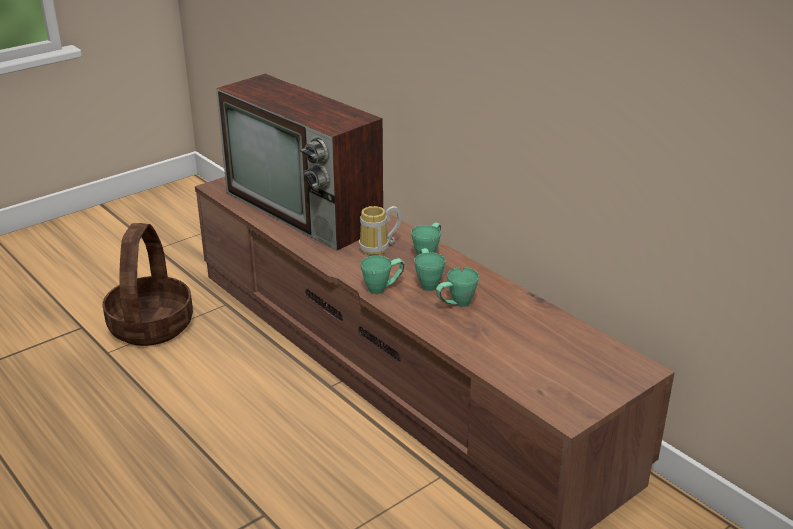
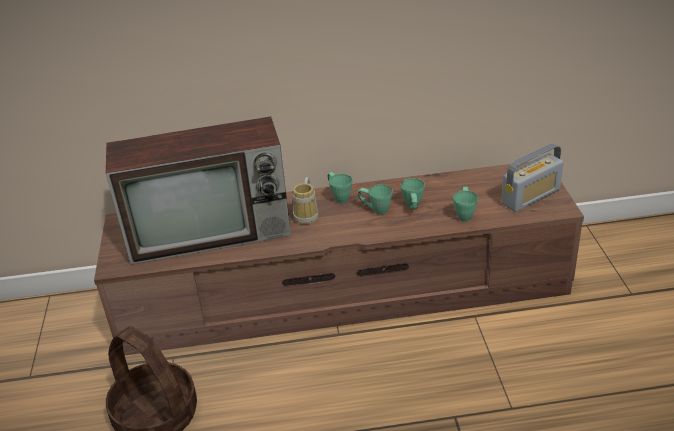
camera: 55 degrees left, 5 degrees up
(383, 288) = (364, 230): green mug -> green mug (464, 214)
(569, 382) = (531, 196): none -> radio

